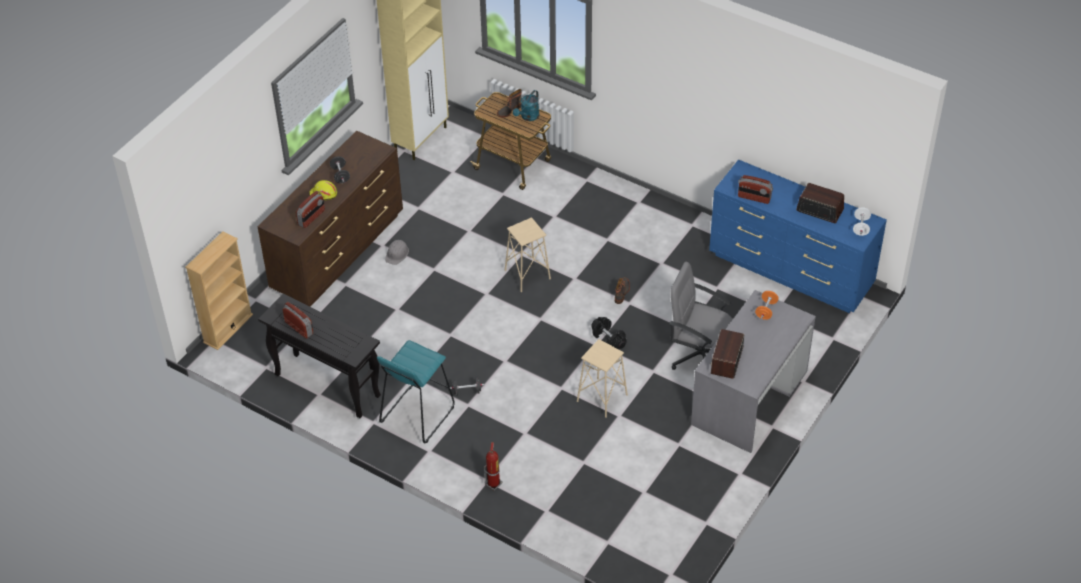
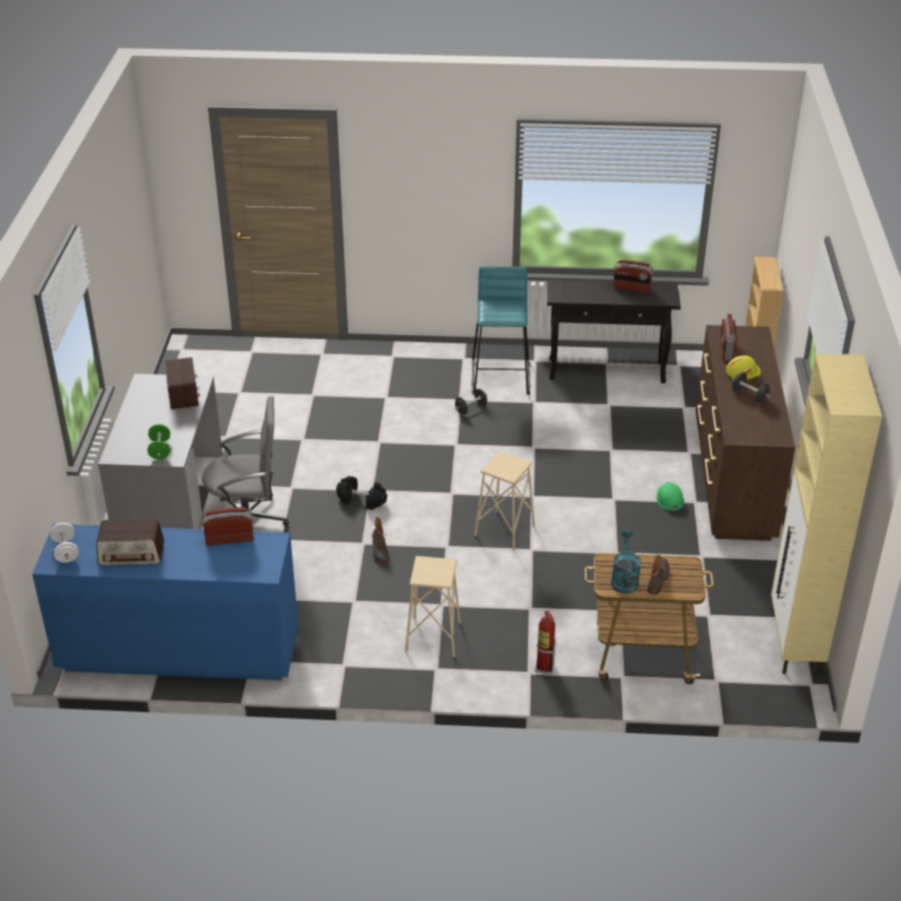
camera: 150 degrees right, 10 degrees down
(397, 254) = (669, 499): grey hard hat -> green hard hat
(494, 483) = (384, 356): fire extinguisher -> fire extinguisher (544, 668)
(602, 398) = (330, 447): beige stool -> beige stool (433, 637)
(766, 310) = (160, 450): orange dumbbell -> green dumbbell

